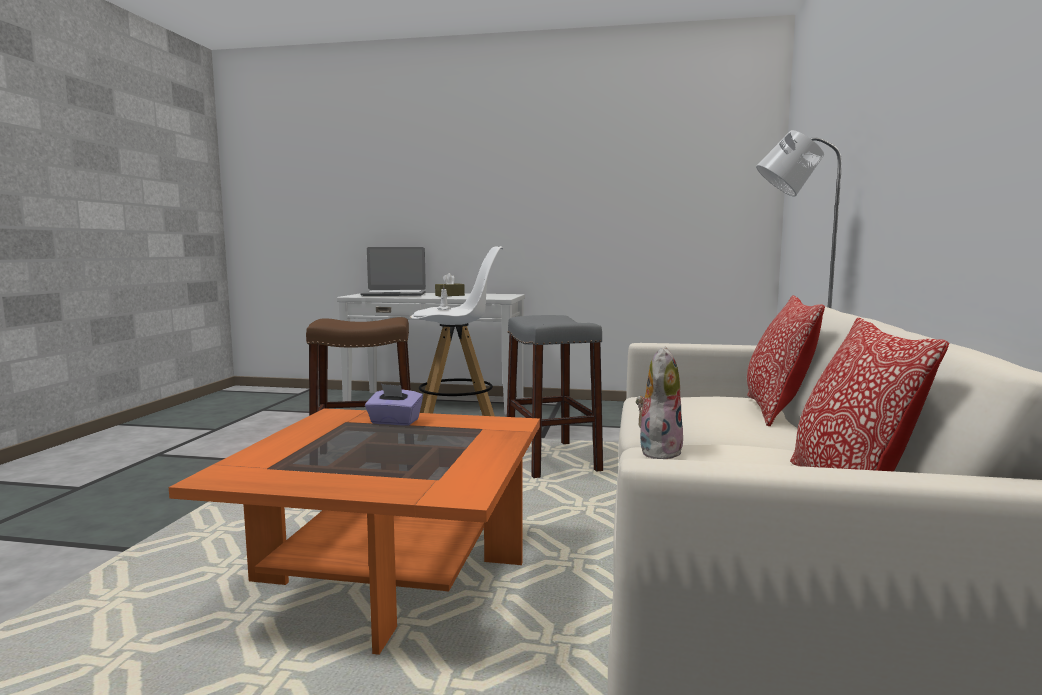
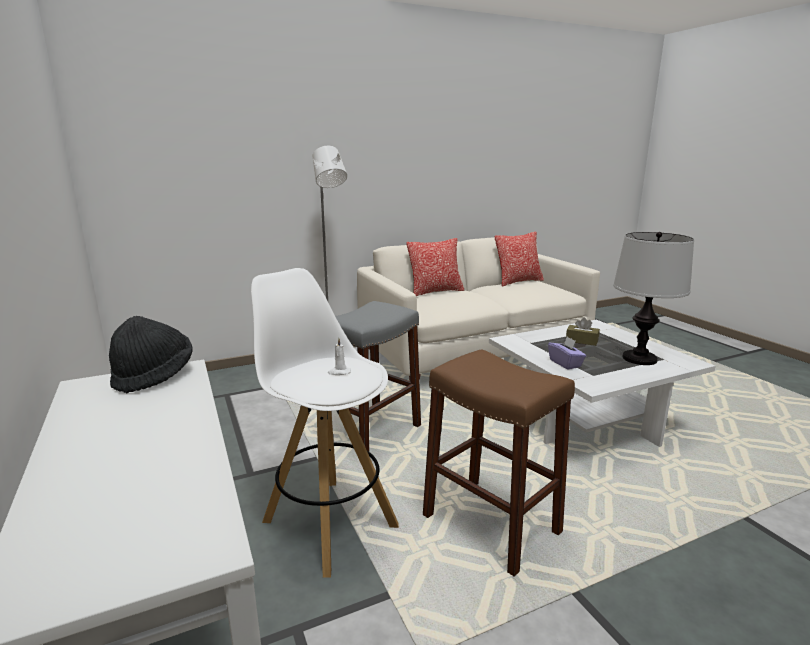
camera: 125 degrees left, 10 degrees up
(306, 455) = (639, 359): none -> table lamp
(389, 573) = (586, 417): orange coffee table -> white coffee table
(394, 294) = (123, 506): laptop -> none
(449, 295) = (136, 425): brown tissue box -> brown tissue box (581, 341)
(501, 296) = (154, 376): none -> black hat
(658, 451) = (524, 298): plush toy -> none

